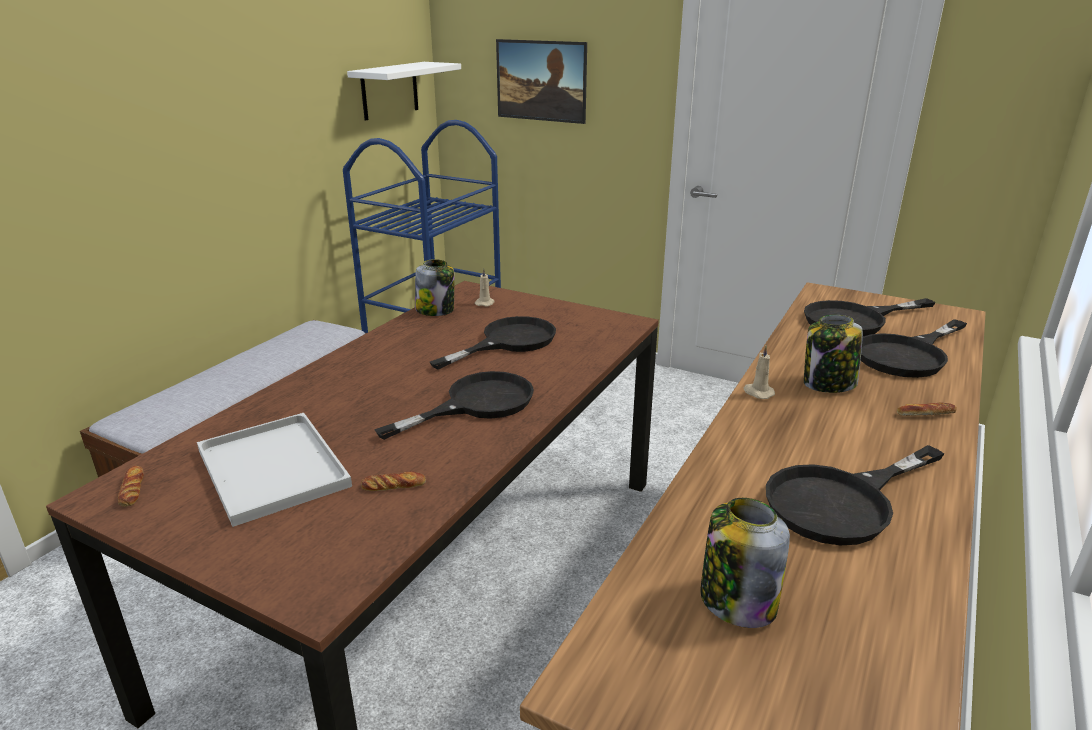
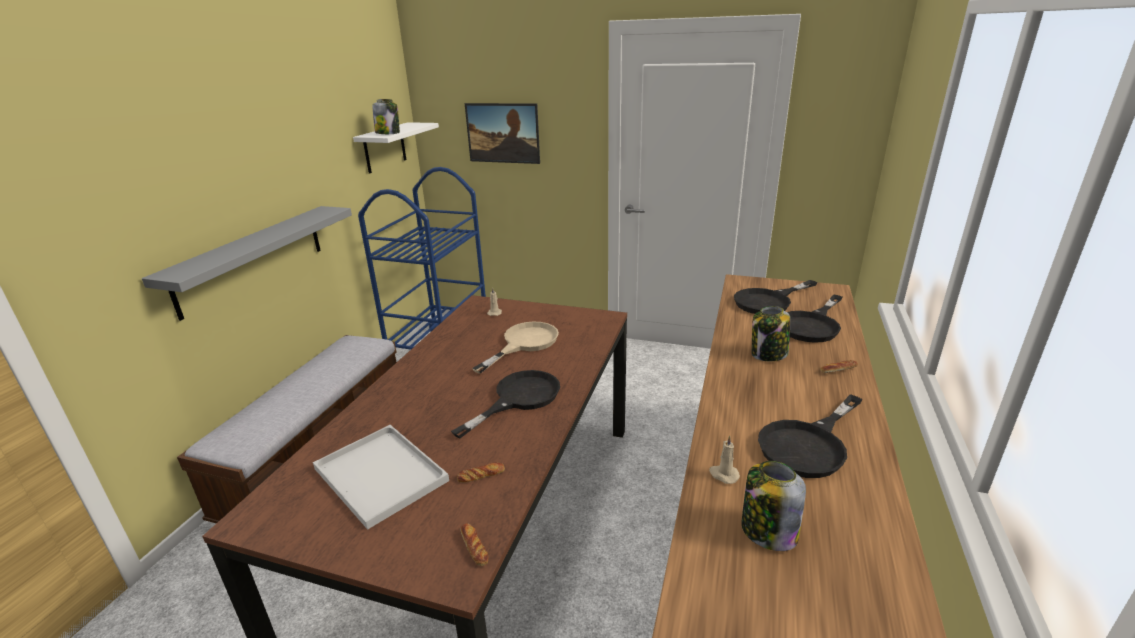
camera: 10 degrees left, 0 degrees up
(132, 490) = (272, 511): bread -> bread (474, 547)
(198, 205) = (252, 258): none -> grey shelf
(436, 310) = (459, 323): jar -> jar (388, 133)
(508, 342) = (524, 343): black frying pan -> beige frying pan
(757, 392) = (724, 367): beige candle -> beige candle (723, 474)

